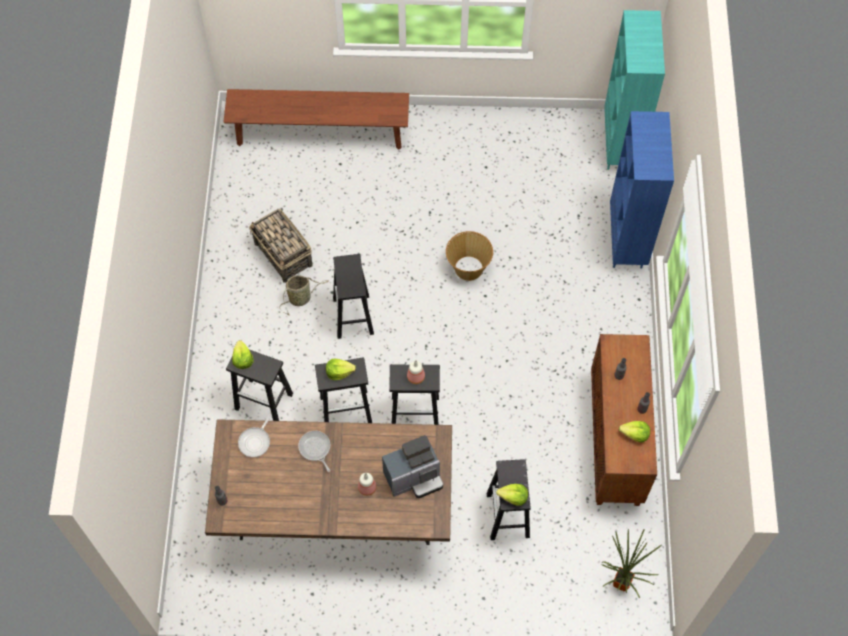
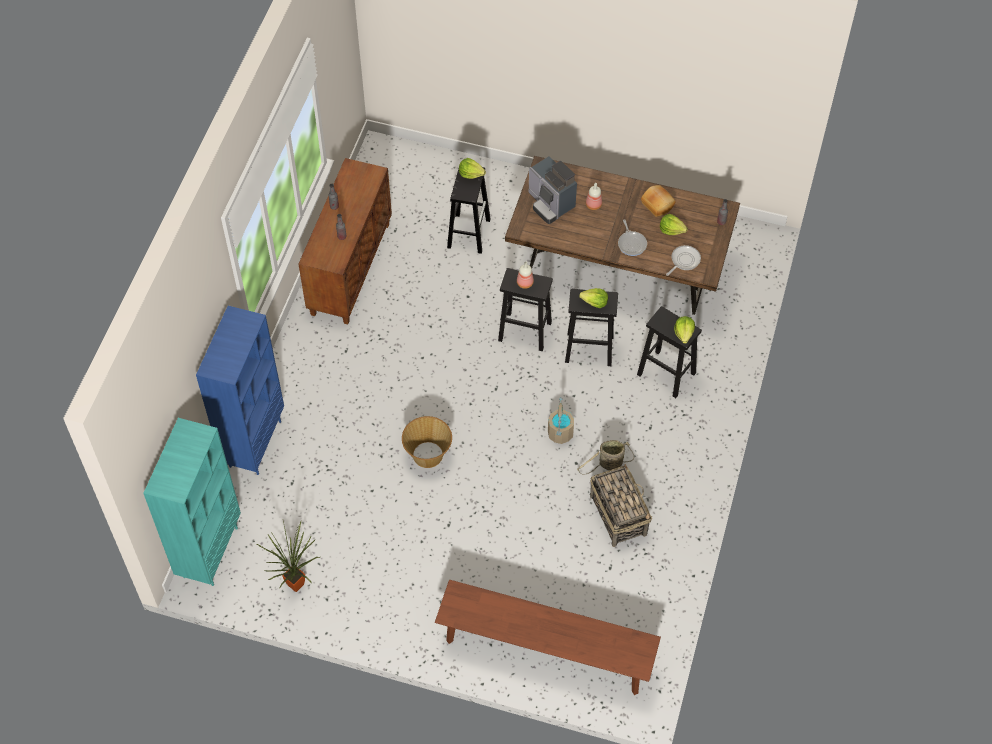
camera: 165 degrees left, 5 degrees down
(296, 506) = (658, 204): none -> bread
(353, 317) = (560, 433): black stool -> beige bucket
(414, 478) = (550, 203): coffee machine -> coffee machine turned 120 degrees counterclockwise
(618, 582) = (395, 168): potted plant -> potted plant (297, 587)
(635, 434) = (349, 189): lettuce -> lettuce (671, 229)

